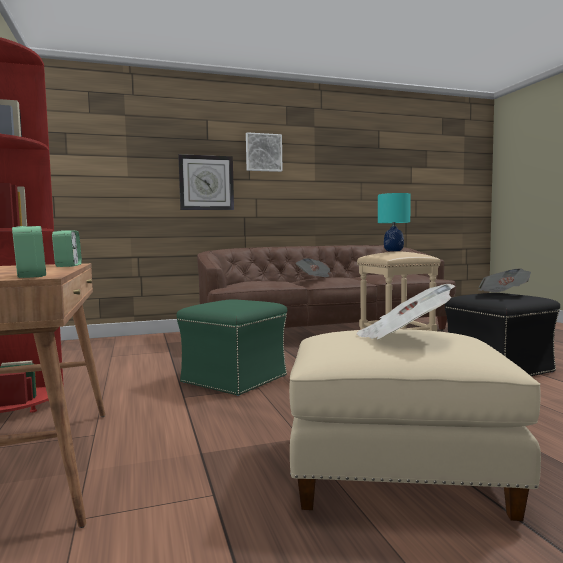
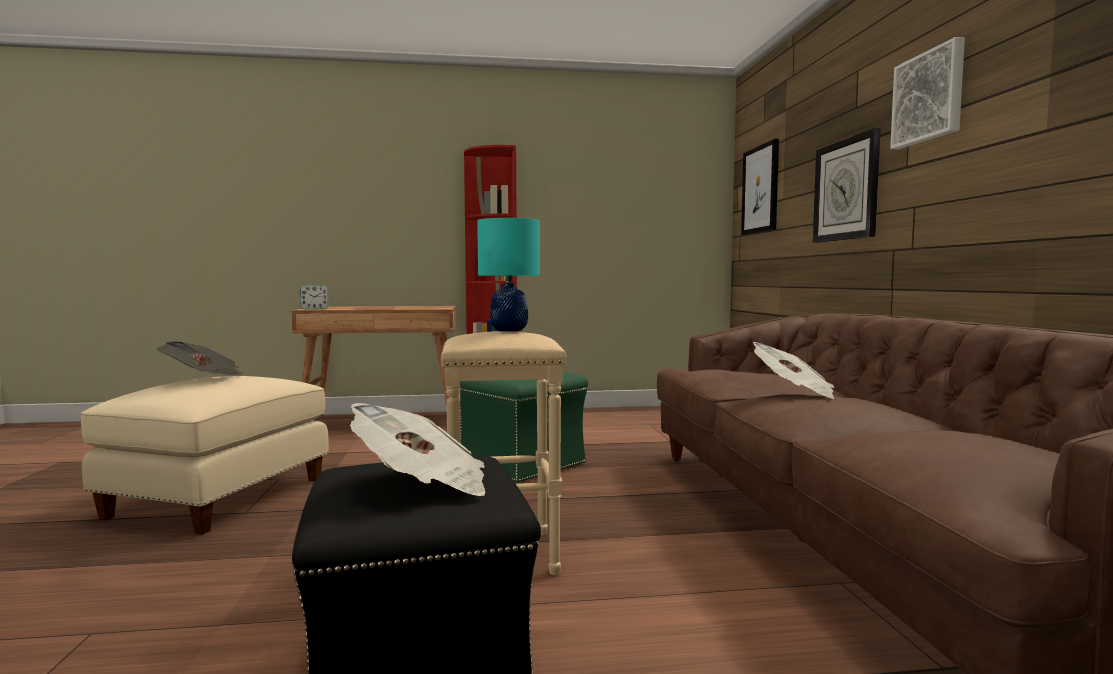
camera: 100 degrees right, 0 degrees up
(68, 266) = (411, 308): alarm clock -> none
(94, 164) = (760, 189): none -> picture

